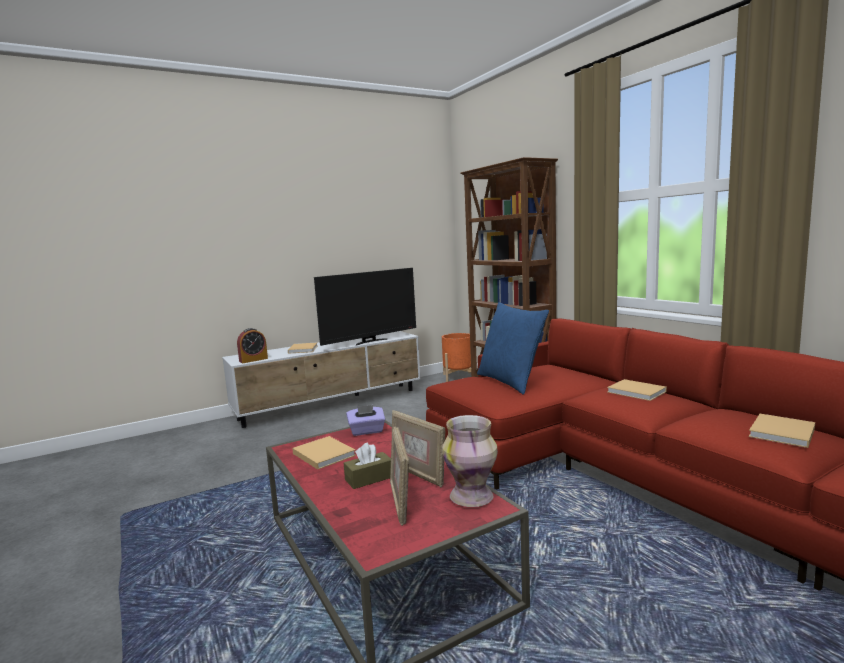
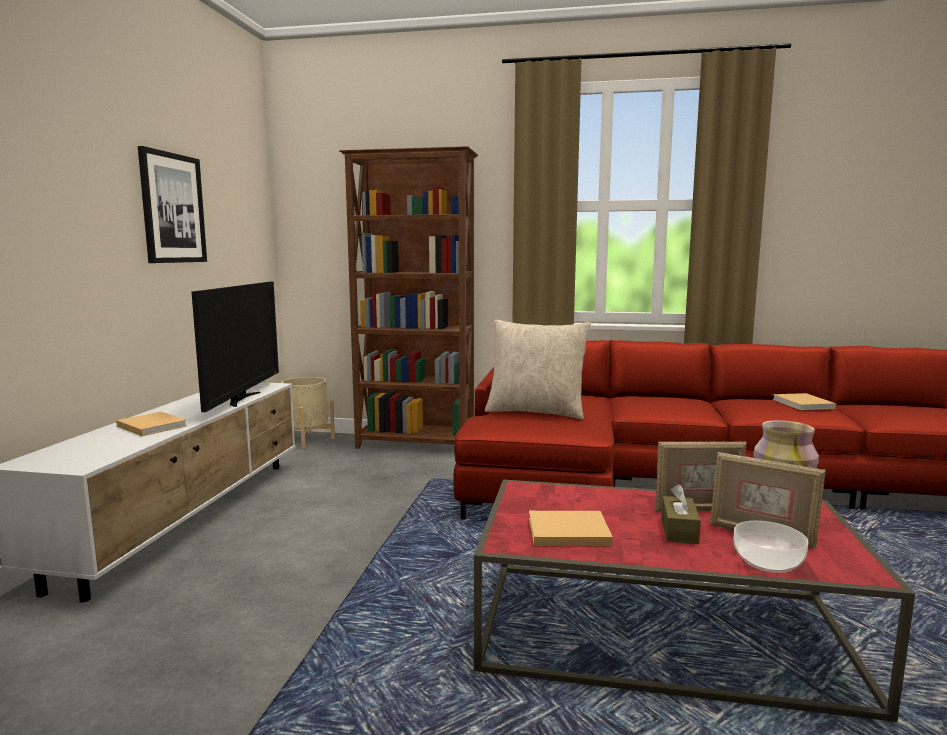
camera: 50 degrees left, 0 degrees up
(253, 360) = (101, 457): alarm clock -> none
(352, 514) = (767, 561): none -> bowl
(353, 225) = (172, 208): none -> picture
(367, 431) = (532, 495): purple tissue box -> none
(458, 377) = (306, 439): orange planter -> beige planter
(511, 382) = (536, 412): blue pillow -> beige pillow
(638, 392) = (658, 398): beige book -> none

